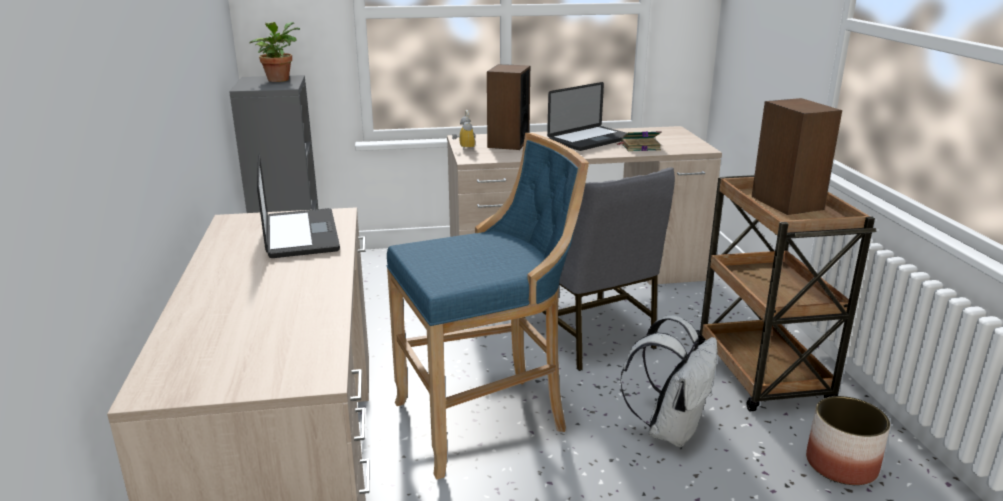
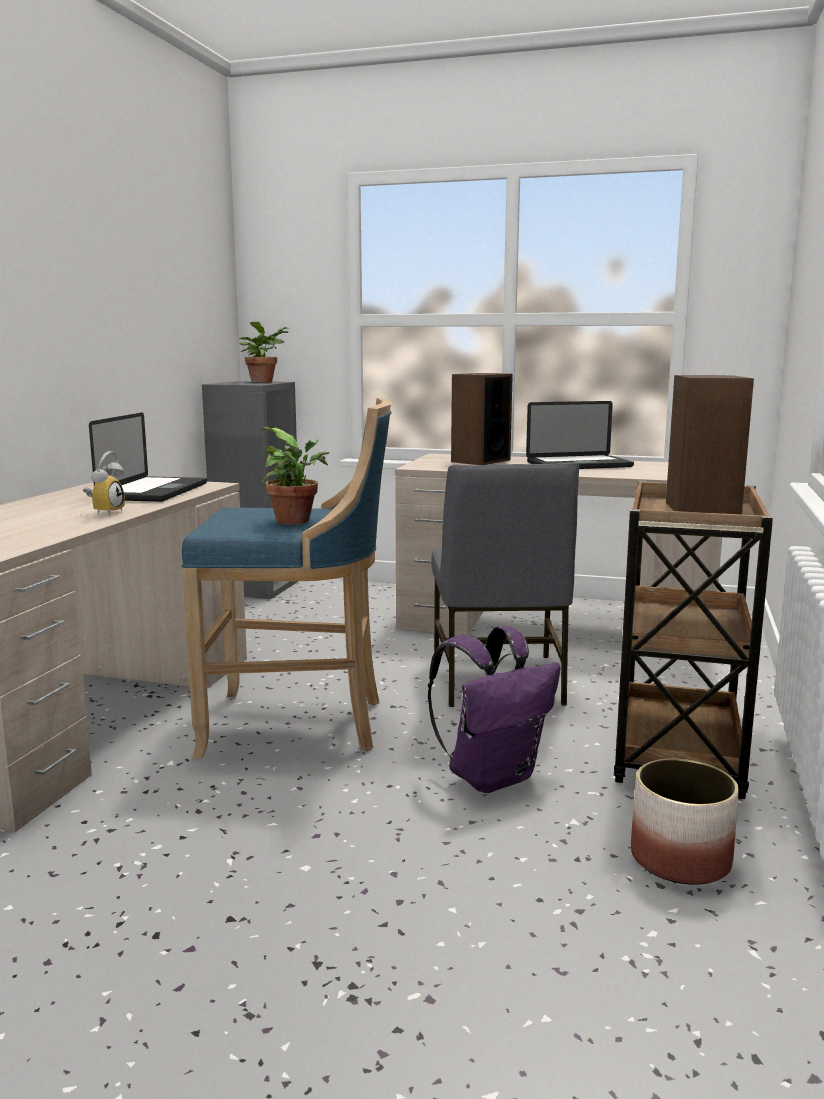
camera: 25 degrees right, 10 degrees down
(463, 148) = (425, 460): alarm clock -> alarm clock (105, 512)
(492, 258) = (297, 521): none -> potted plant
(639, 147) = (627, 472): book -> none
(670, 429) = (492, 776): white backpack -> purple backpack

